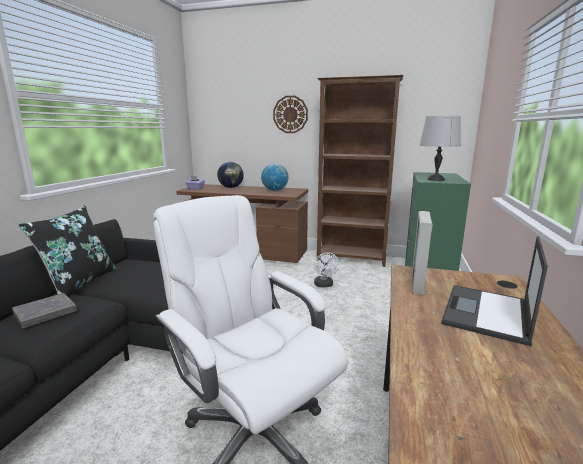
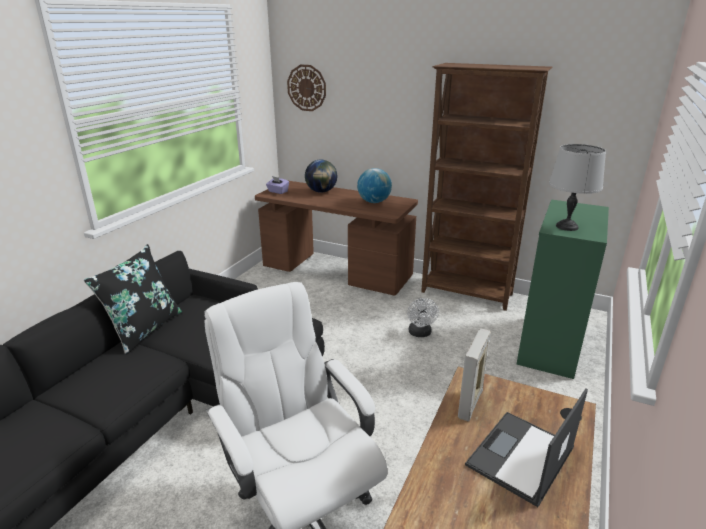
camera: 10 degrees right, 10 degrees up
(45, 313) = (112, 371): grey book -> none
(290, 114) = (400, 102): wall clock -> wall clock (306, 88)

